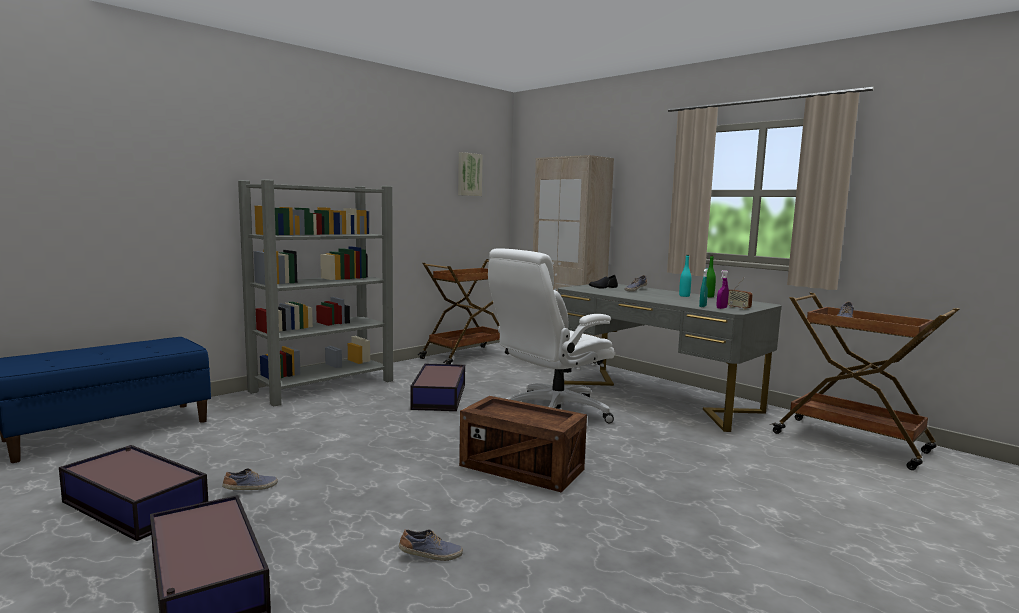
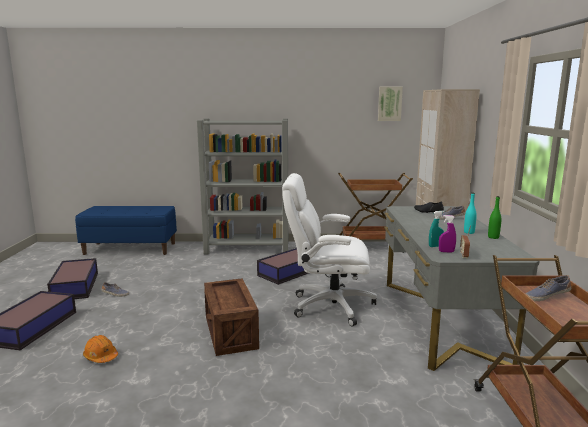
camera: 45 degrees right, 5 degrees up
(431, 556) = (101, 356): shoe -> orange hard hat

